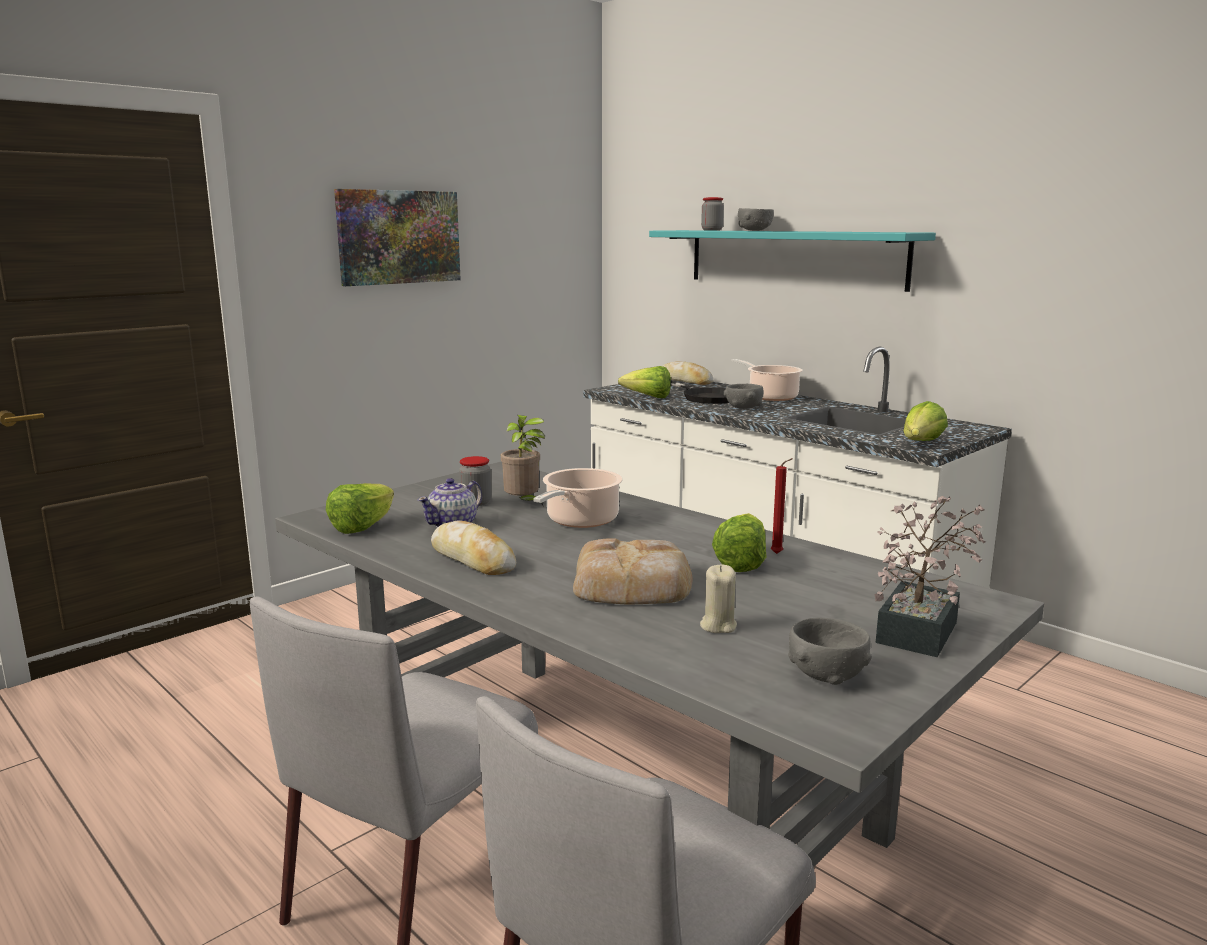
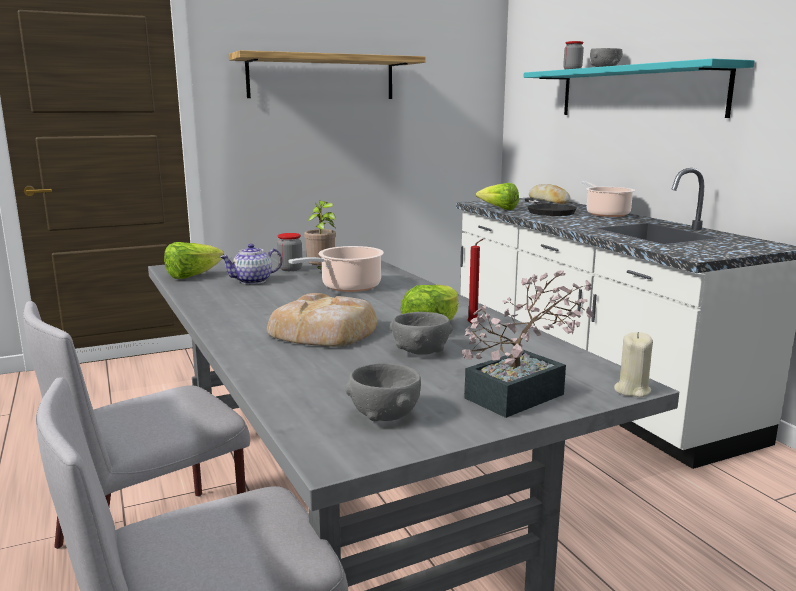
camera: 20 degrees right, 0 degrees up
(399, 237) = (321, 77): picture -> shelf
(473, 559) = (234, 302): bread -> none
(718, 626) = (348, 367): beige candle -> beige candle (632, 390)
(743, 408) = (568, 219): grey bowl -> grey bowl (421, 352)
(921, 443) = (695, 253): lettuce -> none

